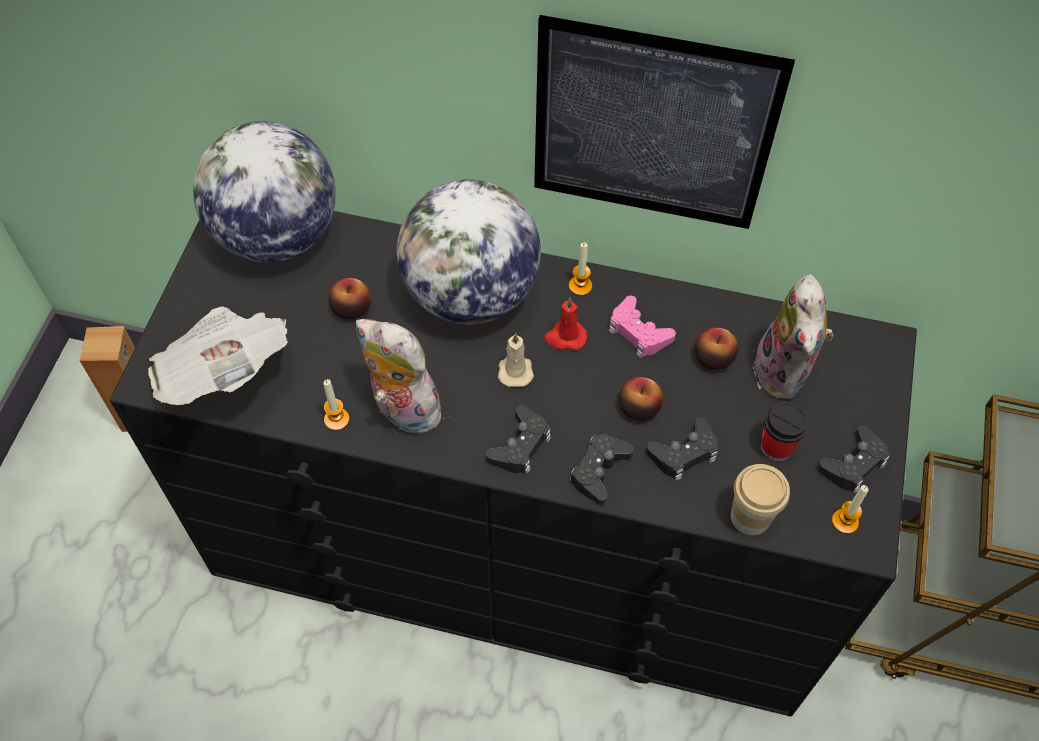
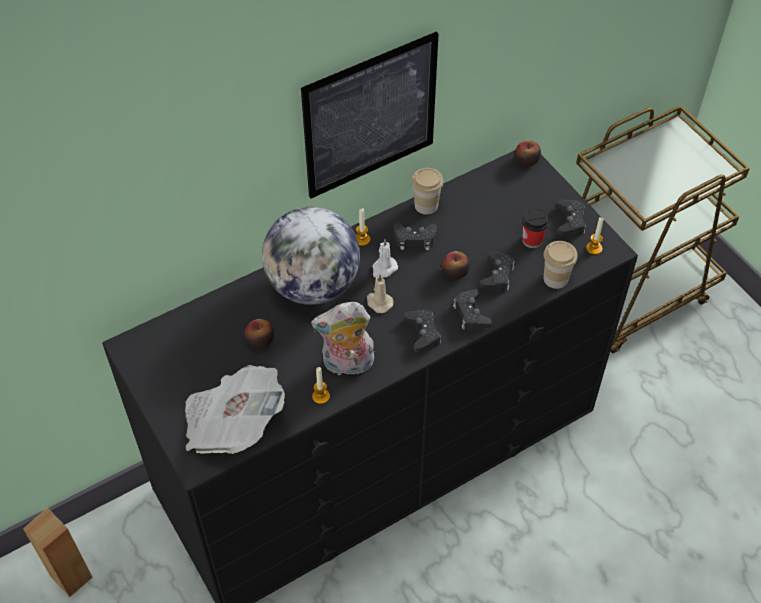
camera: 45 degrees left, 5 degrees down
(276, 235) = (172, 338): globe -> none
(565, 337) = (384, 269): red candle -> white candle
(638, 332) = (414, 239): pink game controller -> black game controller
(697, 304) = (426, 205): none -> cup
(713, 357) = (461, 223): apple -> apple (526, 160)
(785, 373) = (499, 205): plush toy -> none

